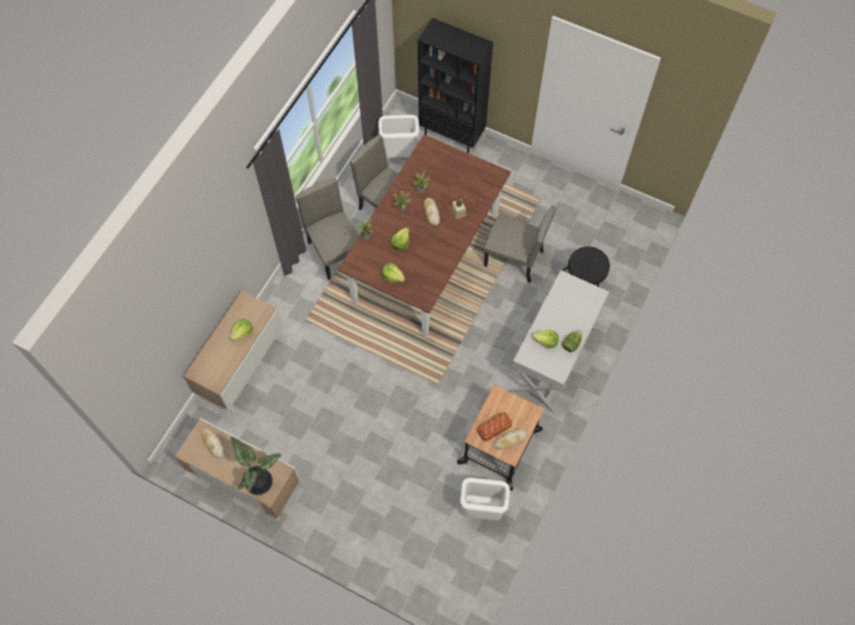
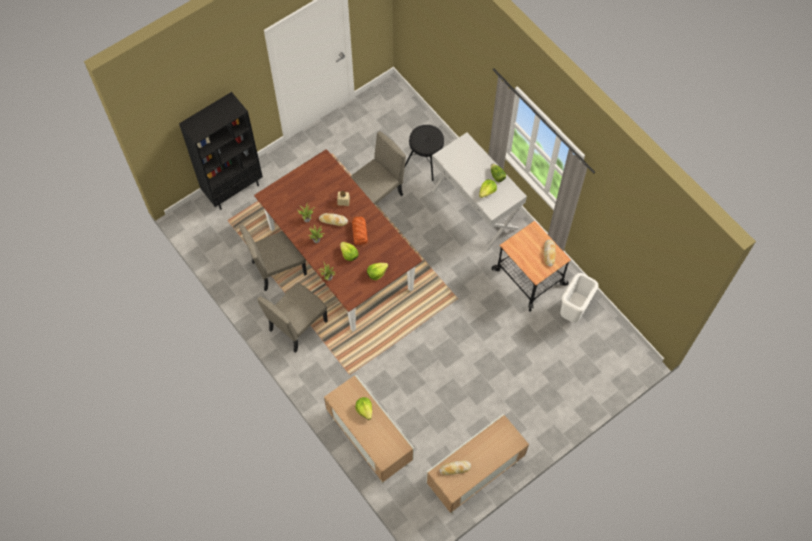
camera: 65 degrees left, 0 degrees up
(259, 480) = (503, 444): potted plant -> none
(336, 252) = (297, 325): beige chair -> beige chair turned 45 degrees counterclockwise
(400, 154) = (229, 237): white trash can -> none
(493, 427) = (534, 260): bread -> bread (359, 232)

